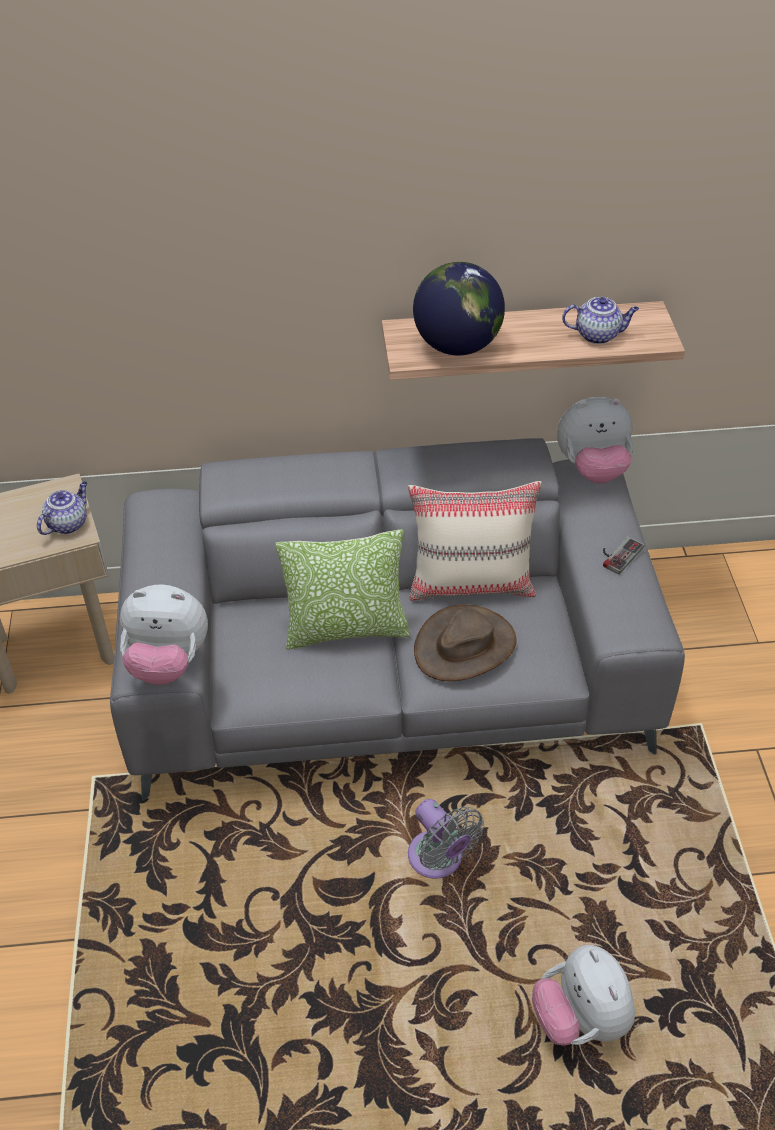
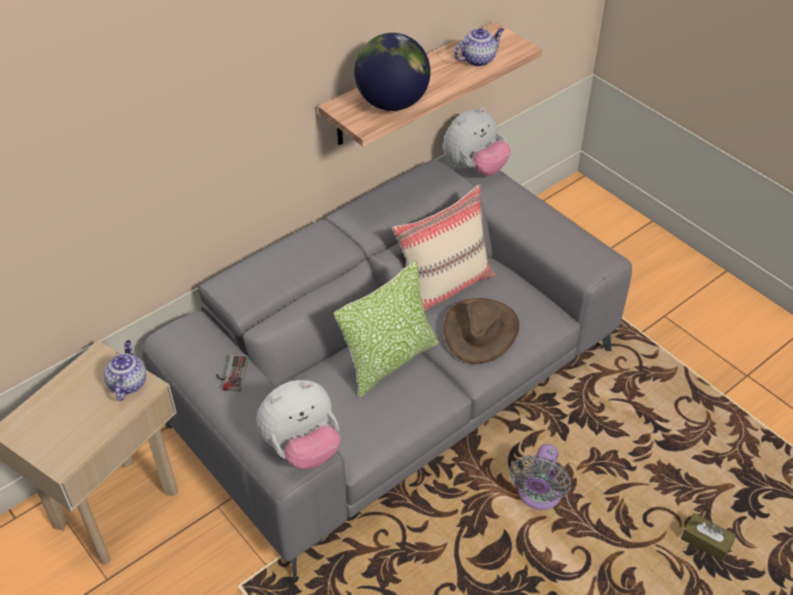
camera: 35 degrees left, 0 degrees up
(438, 860) = (538, 496): grey fan -> grey fan turned 90 degrees clockwise
(580, 1018) = (705, 542): plush toy -> brown tissue box
(618, 554) = (542, 217): game controller -> game controller (230, 373)

